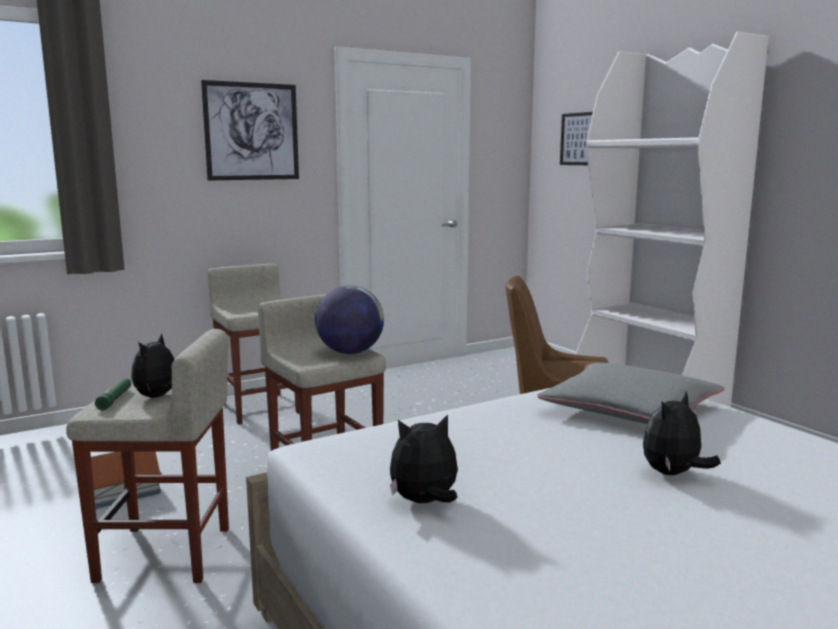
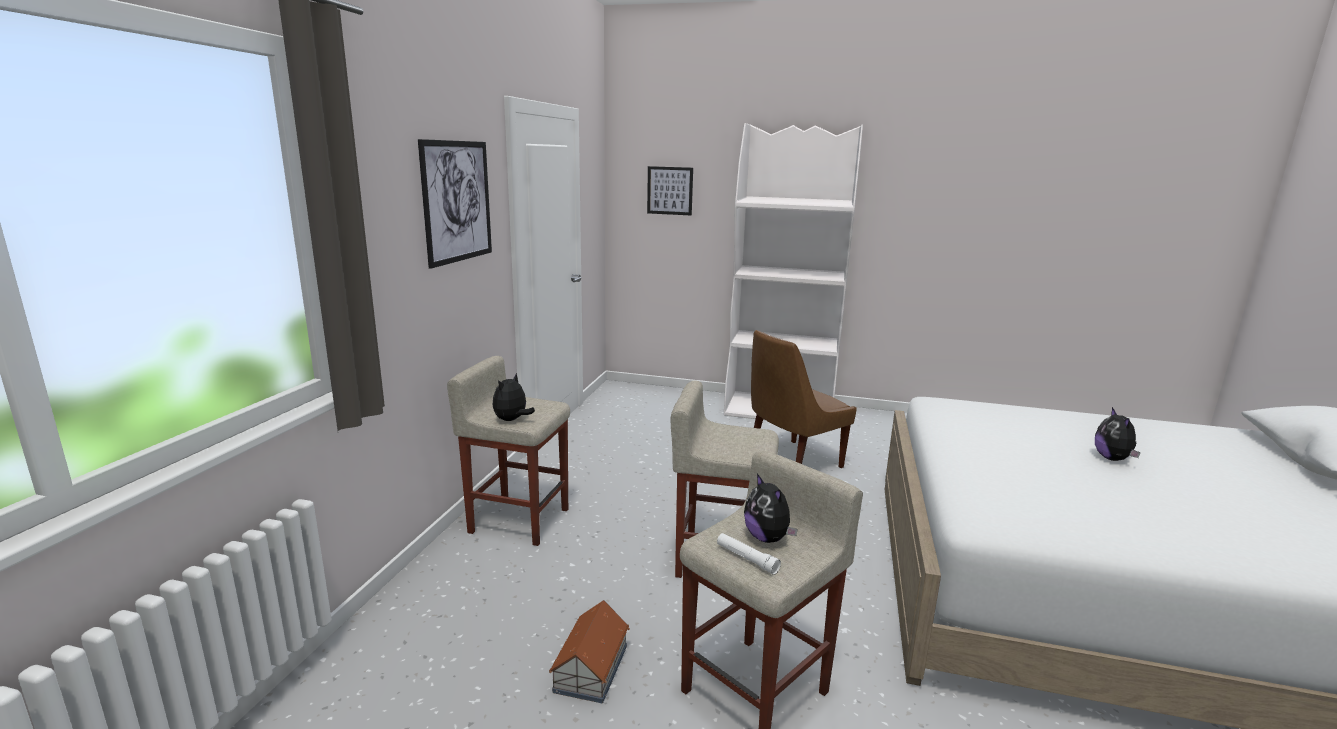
camera: 45 degrees left, 5 degrees up
(115, 399) = (746, 559): green flashlight -> white flashlight
(350, 352) = (750, 435): globe -> none
(424, 502) = (1115, 529): plush toy -> plush toy (512, 420)
(630, 409) = (996, 423): grey pillow -> none

